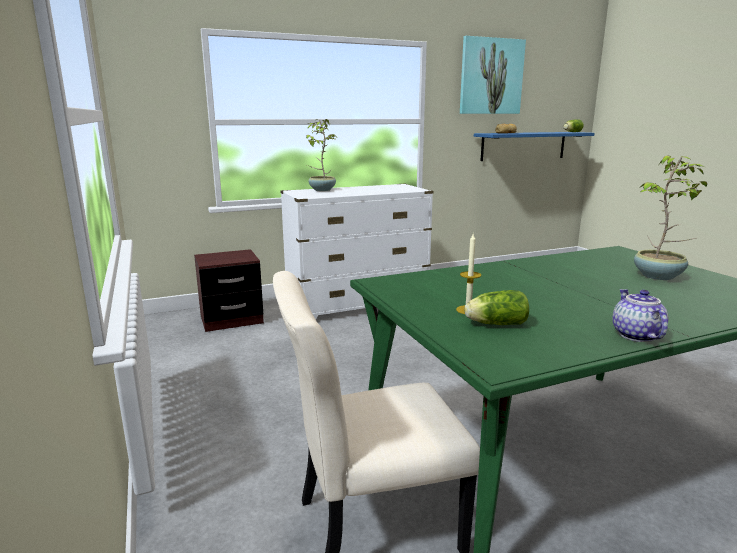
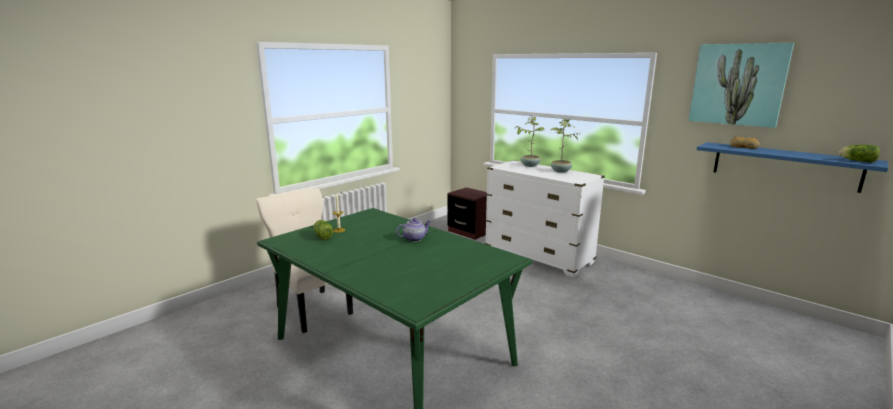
camera: 65 degrees right, 0 degrees up
(635, 335) = (320, 261): teapot -> teapot (414, 239)
(659, 276) = (441, 269): potted plant -> potted plant (560, 171)

